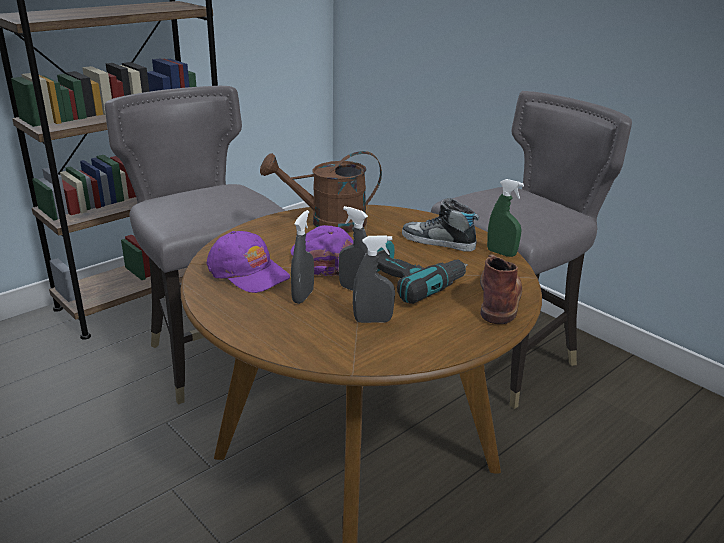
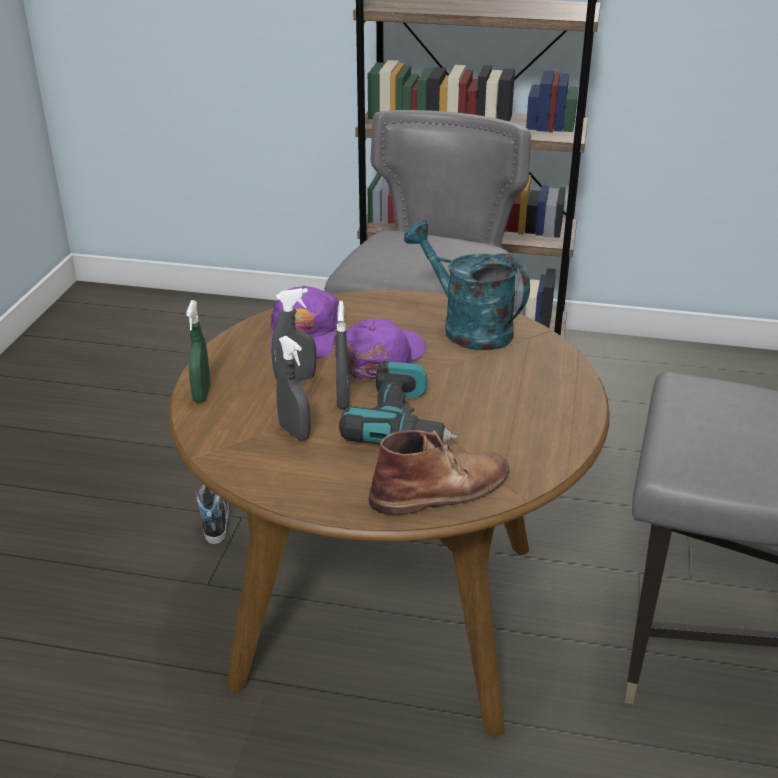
camera: 55 degrees right, 5 degrees up
(328, 223) = (467, 328): brown watering can -> turquoise watering can
(438, 242) = (522, 406): shoe -> shoe (214, 518)
(501, 253) = (556, 456): green spray bottle -> green spray bottle (202, 394)

